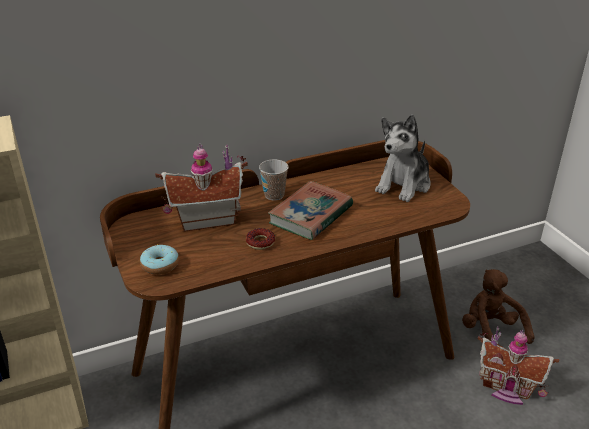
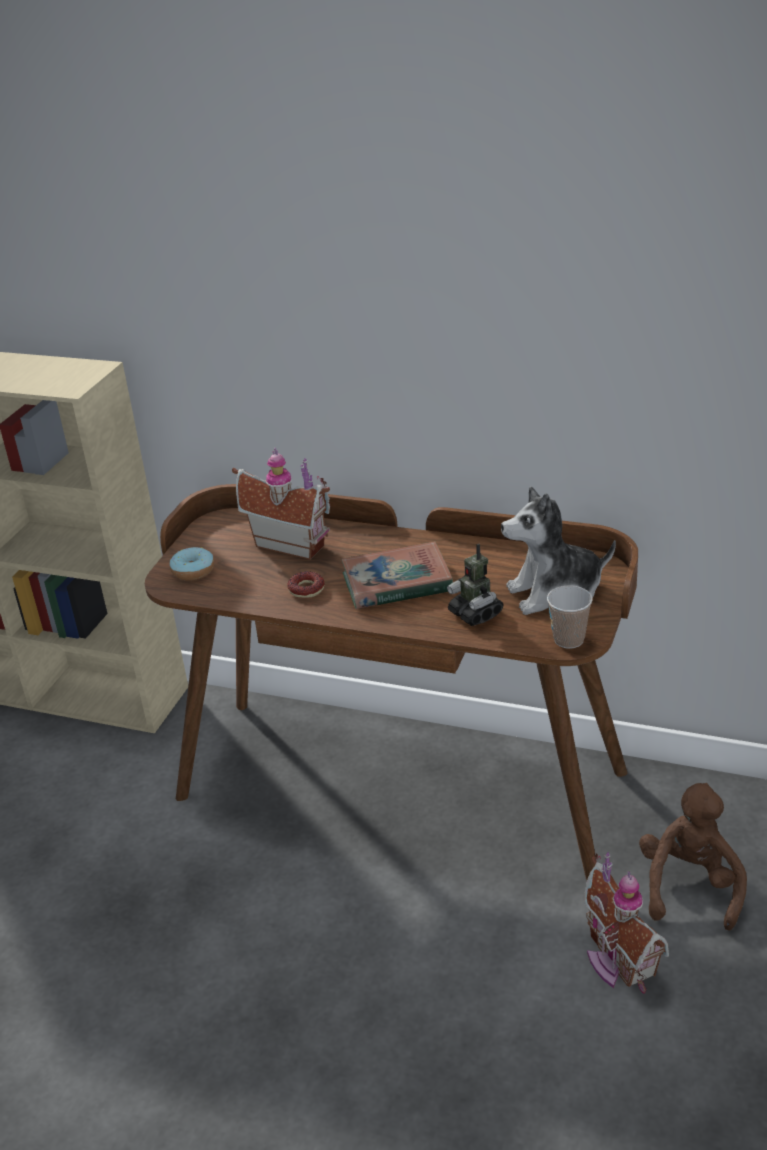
camera: 45 degrees right, 0 degrees up
(274, 195) = (392, 545): cup -> cup (568, 639)
(381, 212) = (475, 614): none -> toy robot

